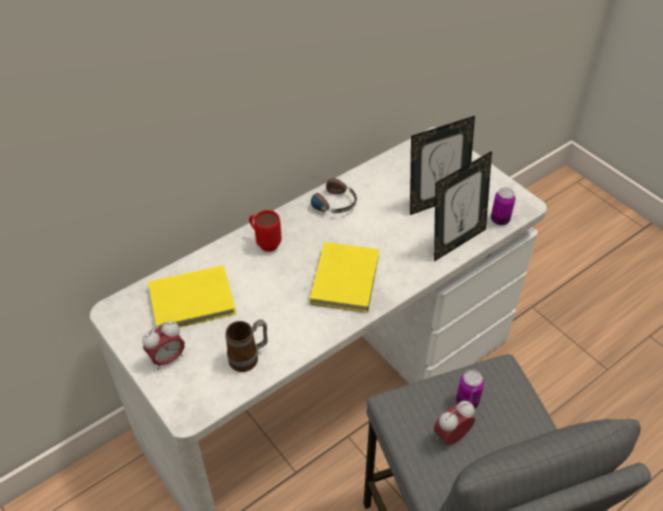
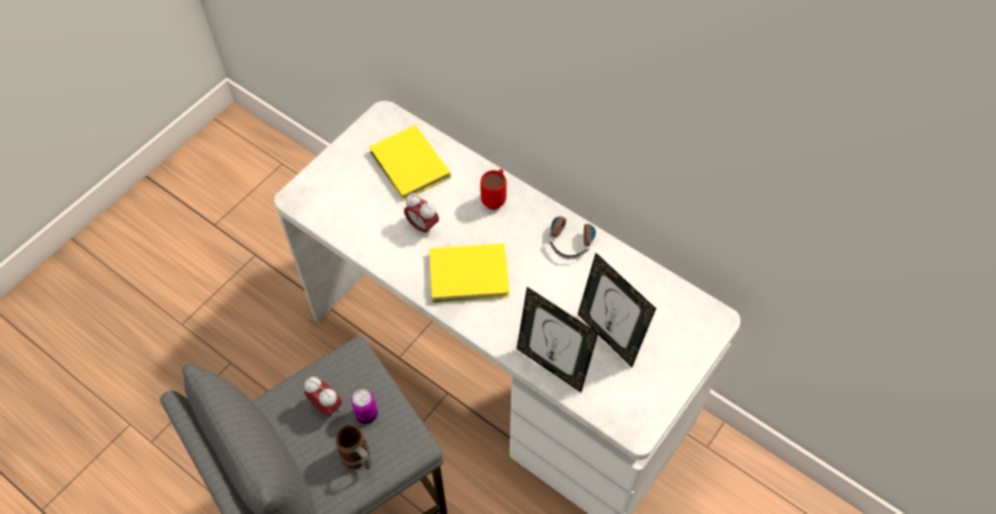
camera: 75 degrees right, 10 degrees up
(167, 358) = (344, 167): alarm clock -> alarm clock (422, 226)
(249, 358) = (358, 223): mug -> mug (359, 460)
(500, 220) = (601, 405): can -> none

